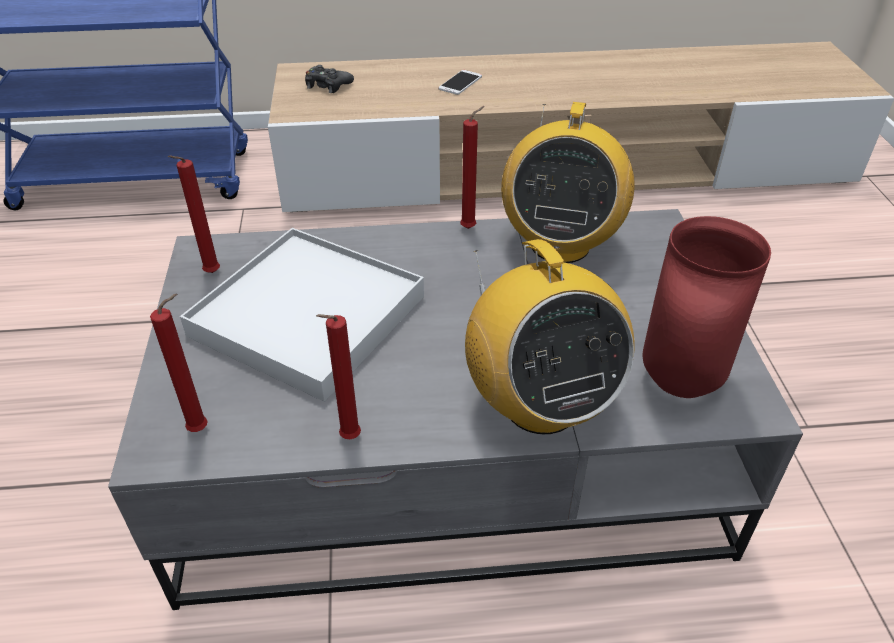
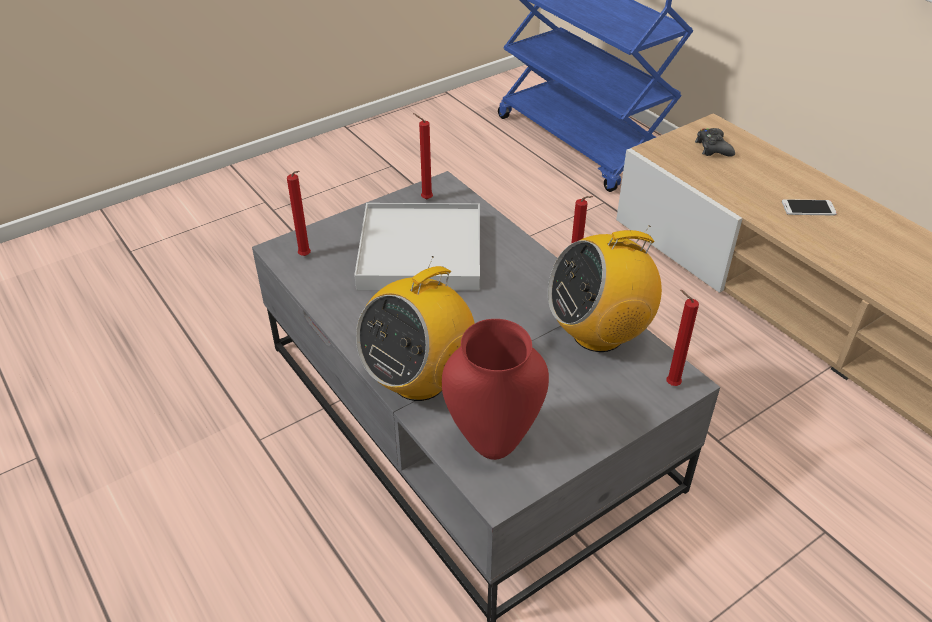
camera: 60 degrees right, 0 degrees up
(347, 438) = (335, 310): red candle -> red candle (670, 384)

